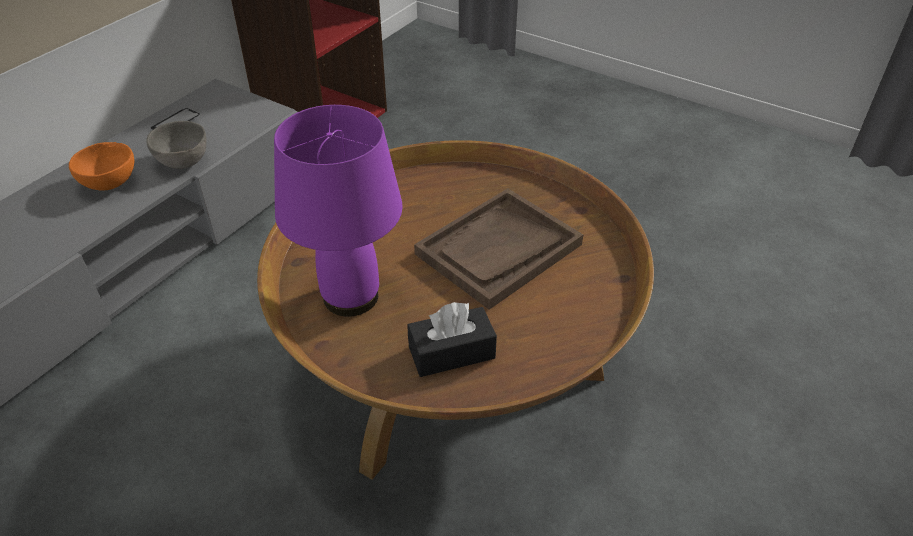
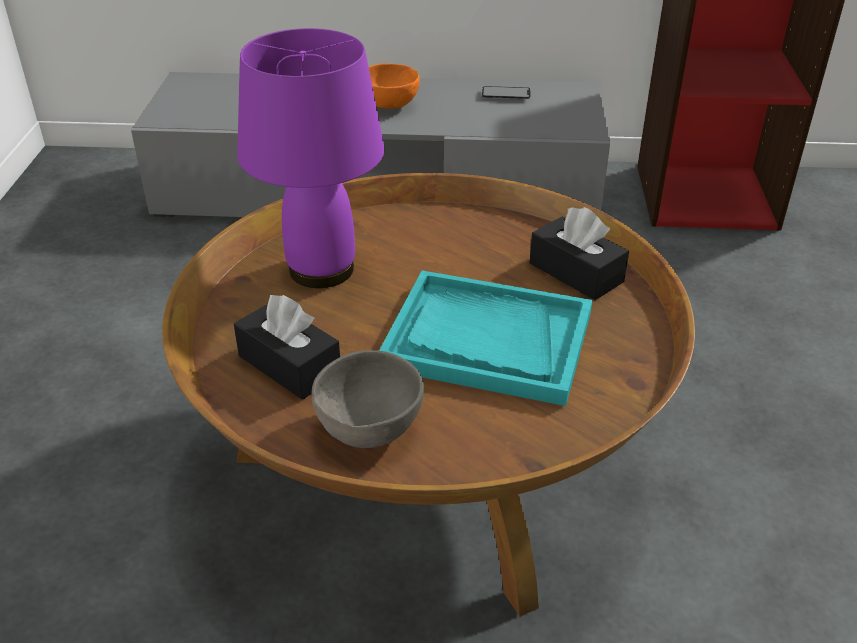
camera: 60 degrees right, 5 degrees down
(182, 162) = (455, 122): grey bowl -> grey bowl (368, 428)
(462, 185) = (576, 272): none -> black tissue box
(498, 250) = (487, 340): brown tray -> turquoise tray

